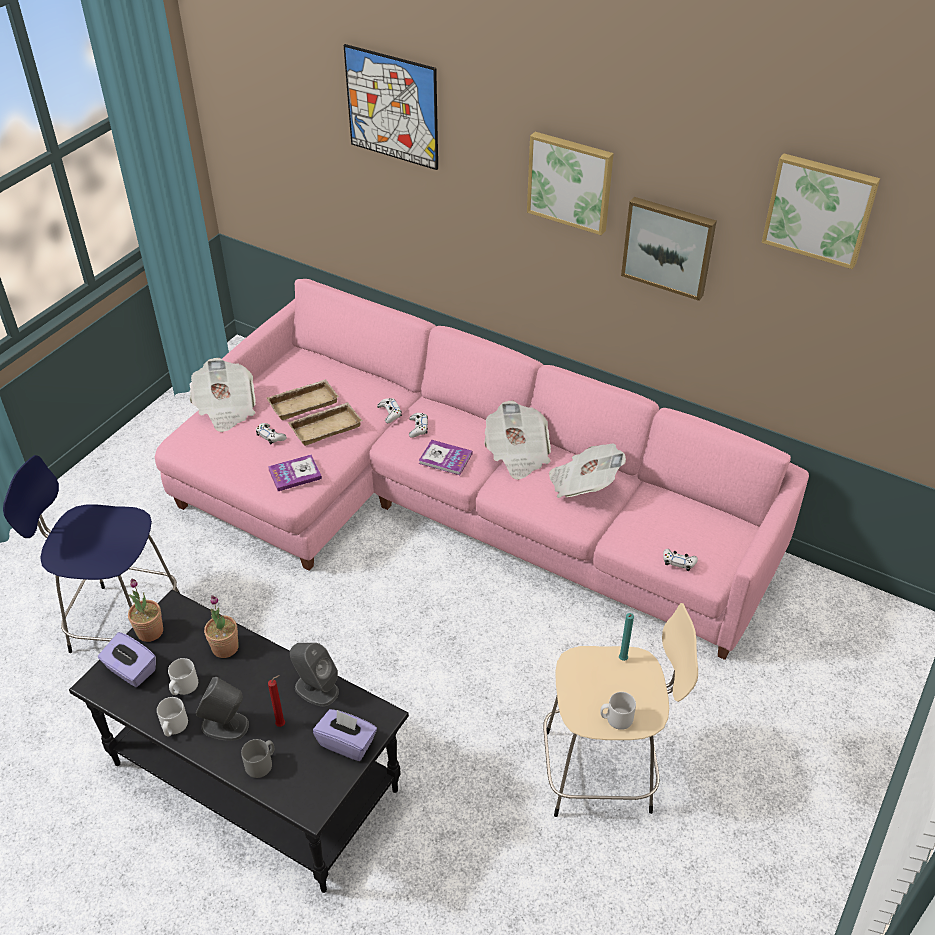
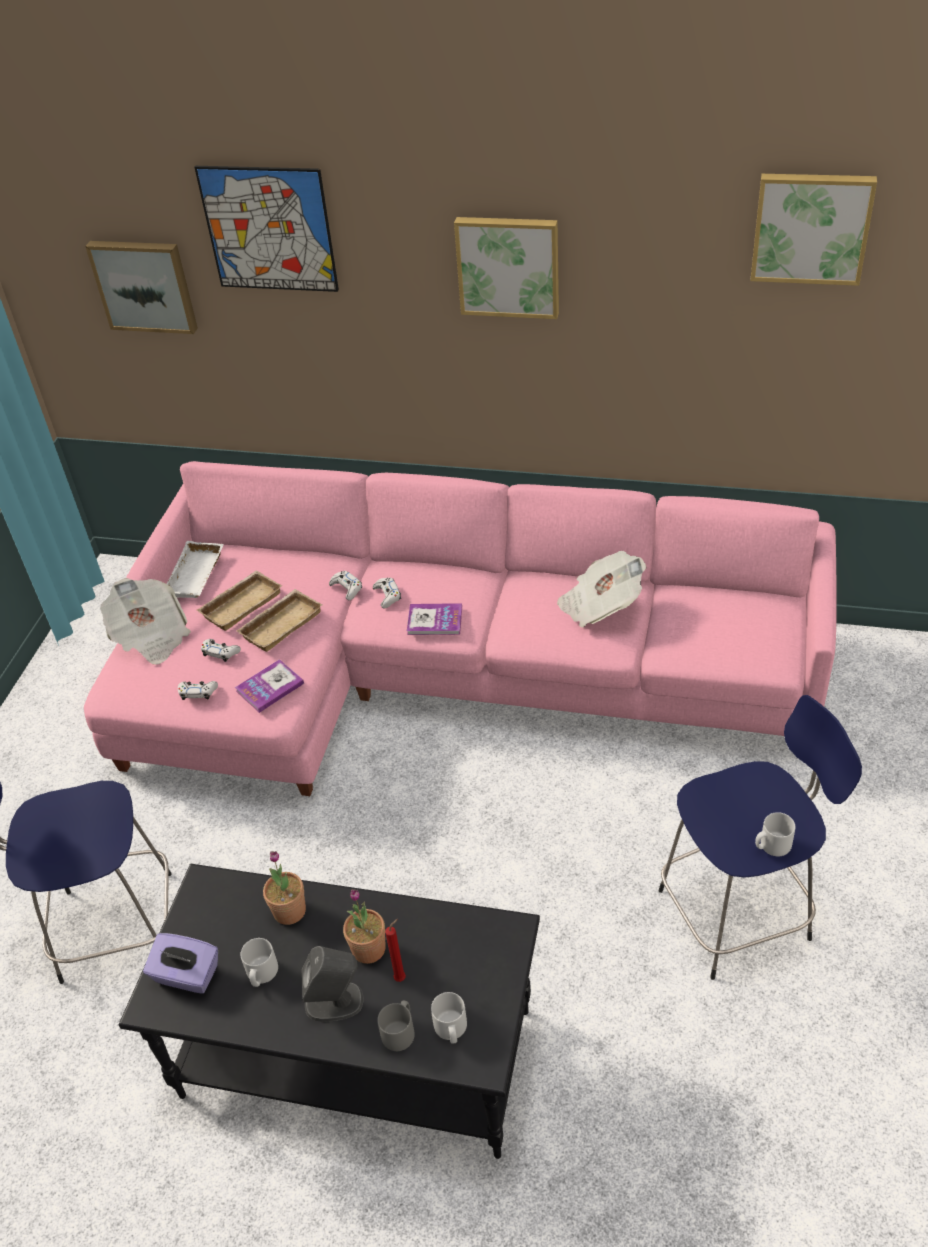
camera: 15 degrees left, 0 degrees up
(150, 631) = (188, 921): potted plant -> potted plant (368, 949)
(173, 727) = (272, 1025): grey mug -> grey mug (451, 1029)
(281, 371) = (197, 576): none -> white tray
(316, 689) = (421, 923): grey speaker -> none
(347, 743) = (488, 973): purple tissue box -> none
(517, 454) = (512, 593): newspaper -> none
(602, 771) = (739, 912): beige stool -> blue stool
(622, 660) = (746, 780): turquoise candle -> none
(669, 246) = (637, 313): picture -> picture (145, 285)
(679, 562) = (741, 658): white game controller -> white game controller (198, 692)

